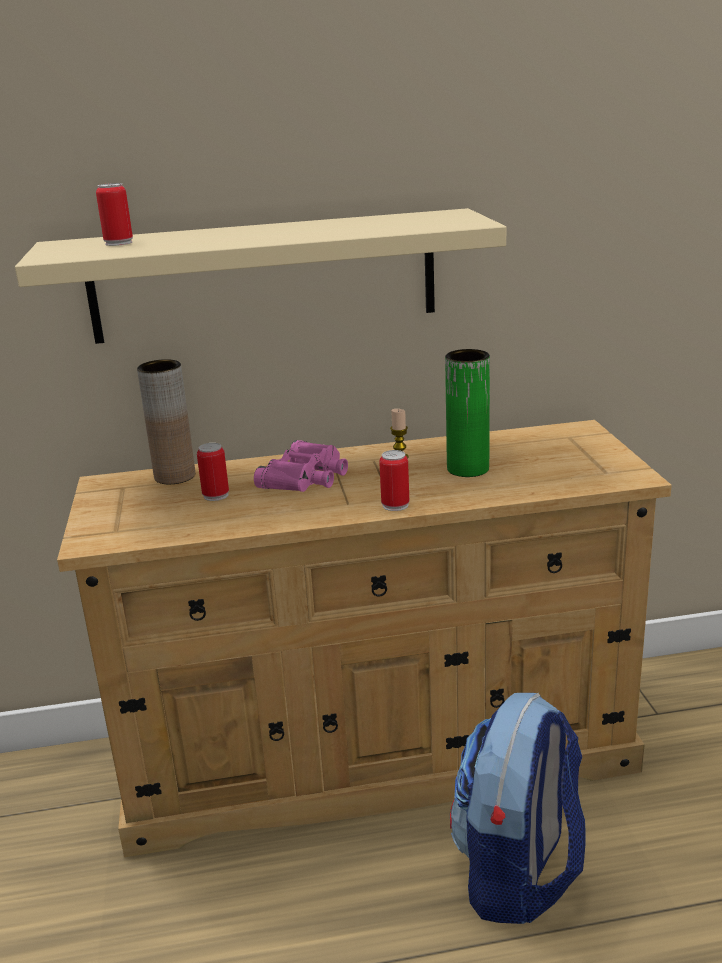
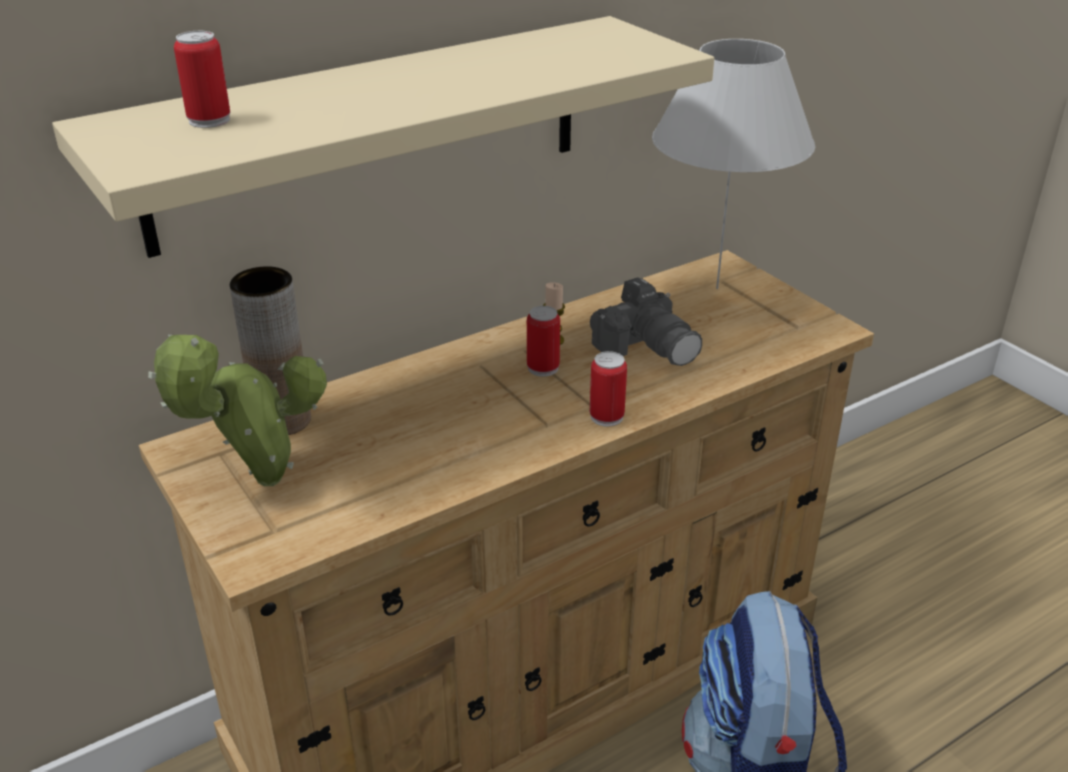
camera: 25 degrees left, 10 degrees up
(130, 506) = (260, 483): none -> potted plant
(216, 495) = (367, 442): can -> can (543, 368)
(306, 477) = (462, 391): pink binoculars -> none
(468, 469) = (646, 346): green vase -> camera
(560, 441) = (716, 288): none -> white table lamp

